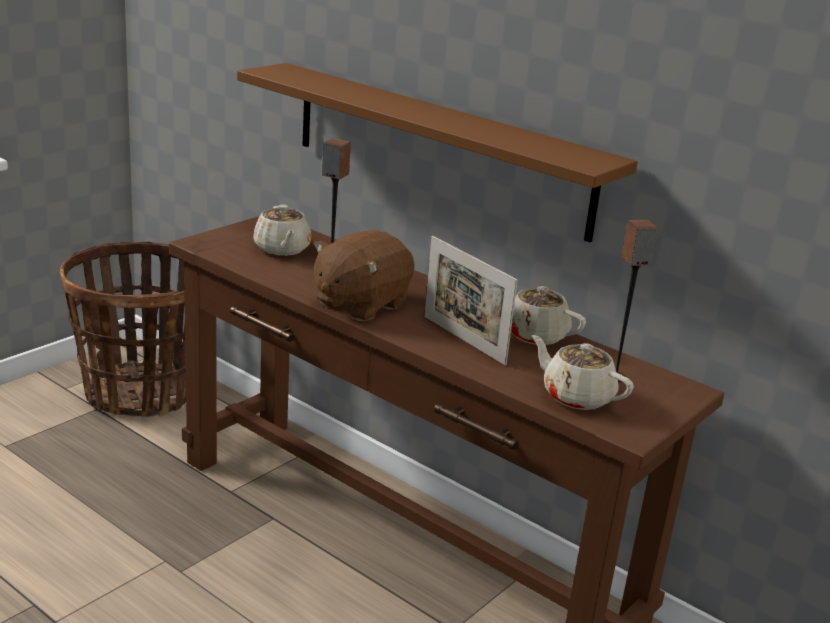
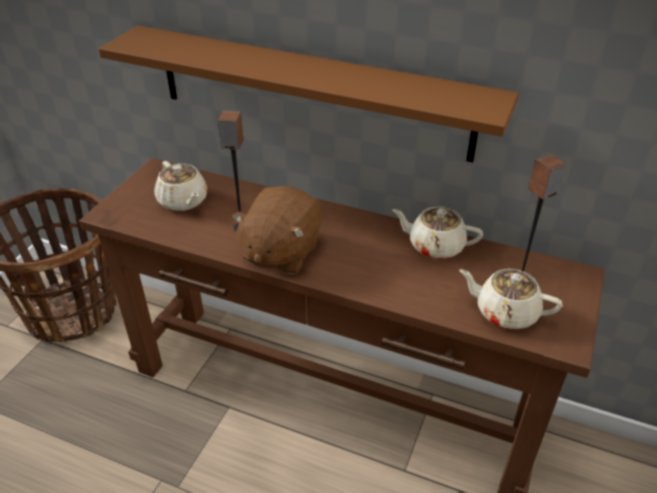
camera: 15 degrees left, 15 degrees up
(463, 340) = (384, 270): picture frame -> none

